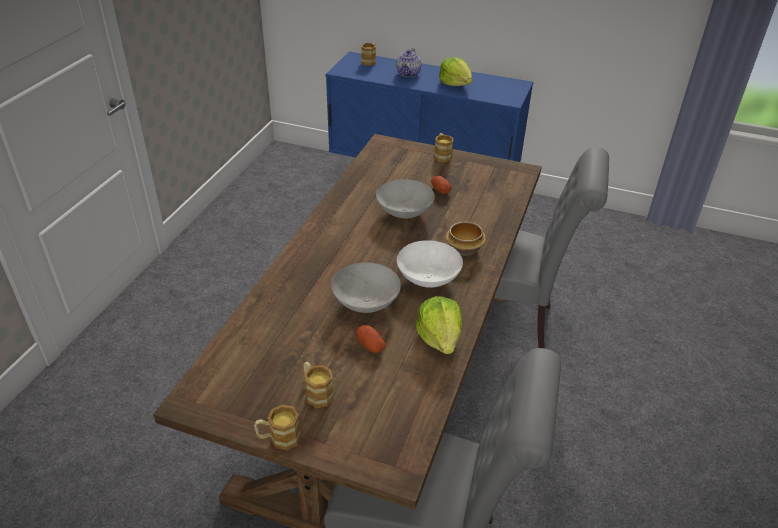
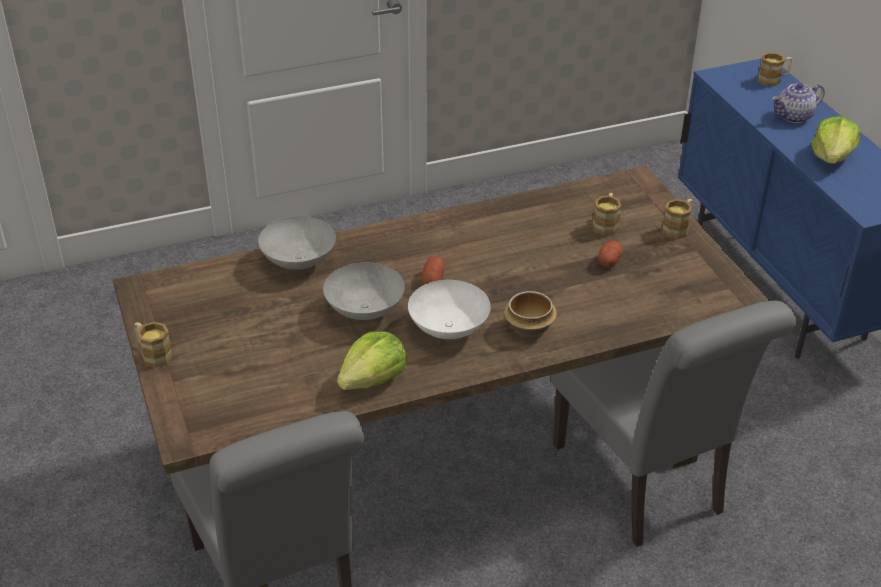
camera: 50 degrees right, 0 degrees up
(316, 392) = (222, 345): mug -> mug (606, 224)
(370, 345) = (313, 343): potato -> potato (433, 279)
(404, 213) = (532, 260): grey bowl -> grey bowl (297, 262)

